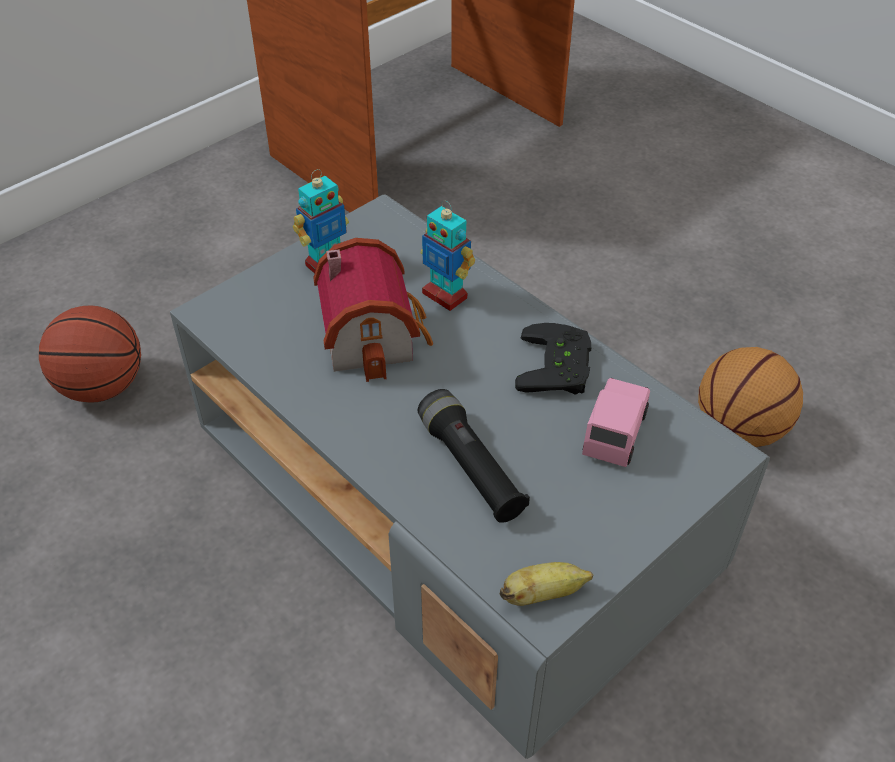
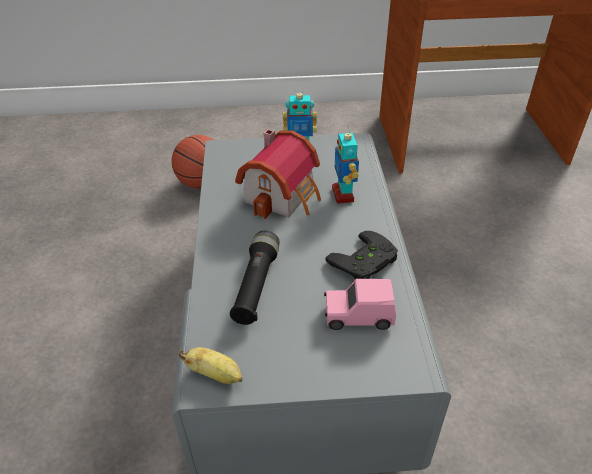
camera: 40 degrees right, 5 degrees down
(614, 433) = (358, 316): pink toy car -> pink toy car turned 150 degrees counterclockwise
(740, 430) = (525, 397): basketball -> none

